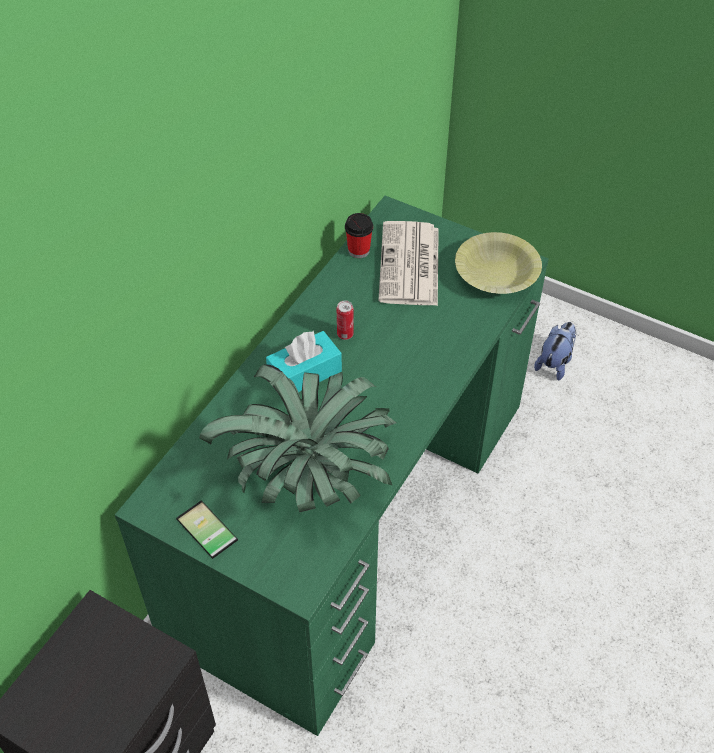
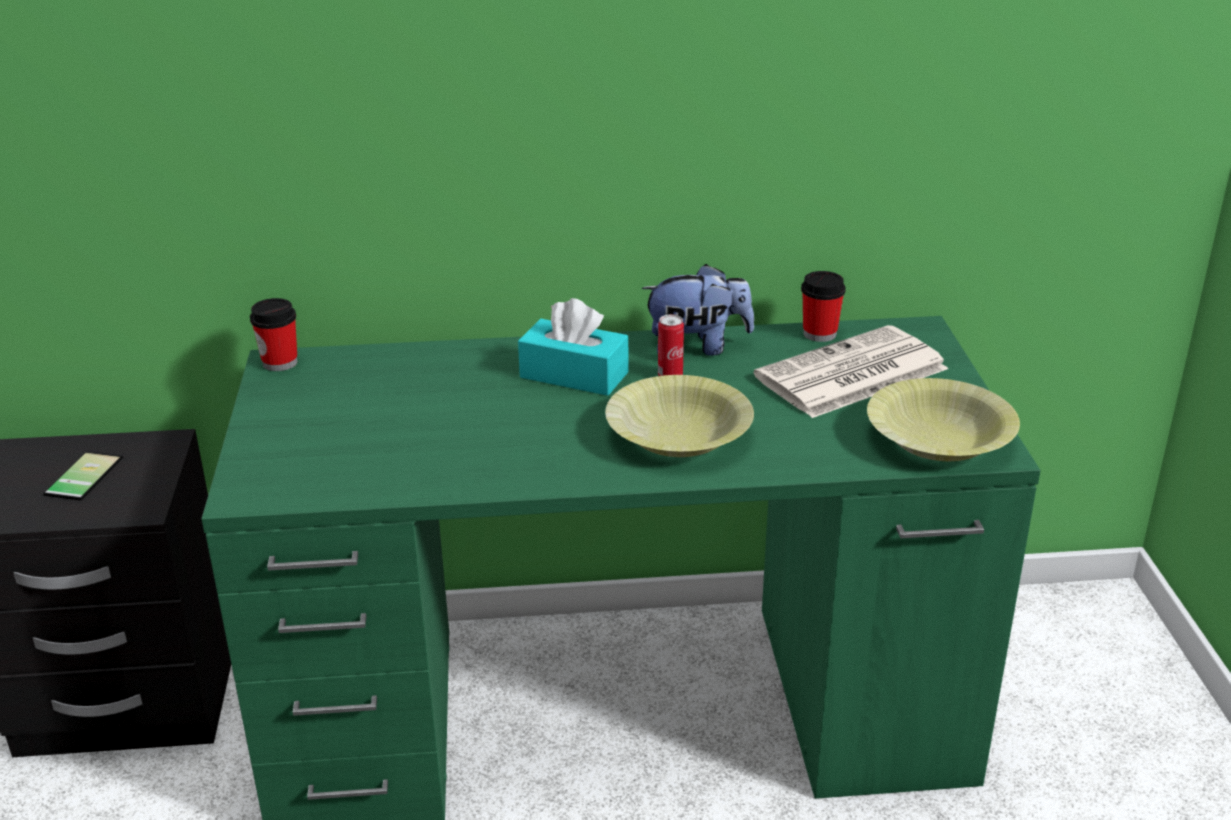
camera: 55 degrees right, 20 degrees down
(151, 505) = (280, 363): none -> cup
(204, 531) = (273, 404): phone -> phone (80, 475)
(311, 473) = (425, 436): potted plant -> none
(407, 365) = (678, 435): none -> yellow bowl
(555, 363) = (1114, 788): plush toy -> plush toy (697, 347)

